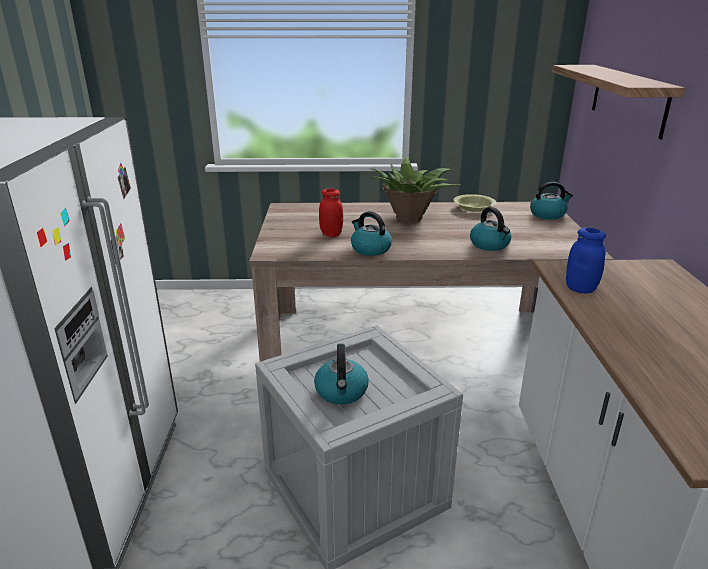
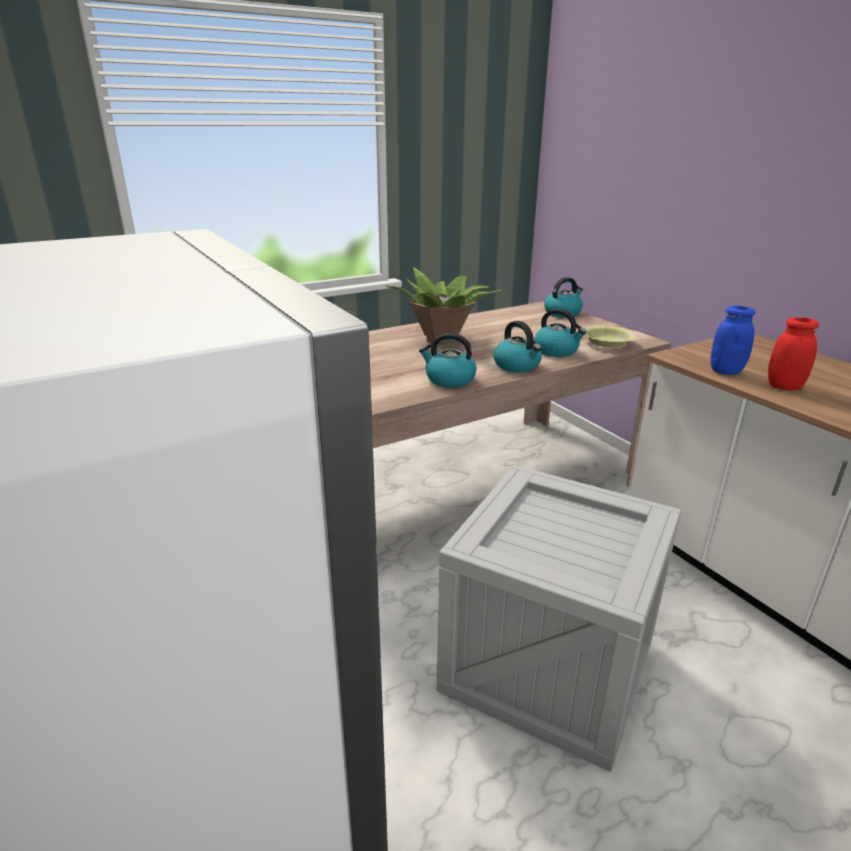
camera: 30 degrees left, 0 degrees up
(331, 234) = (382, 372): red jar -> red jar (784, 386)
(341, 392) = (565, 550): kettle -> kettle (517, 366)
(474, 208) = (489, 318): yellow bowl -> yellow bowl (607, 343)
(628, 99) = (637, 182): shelf -> none

